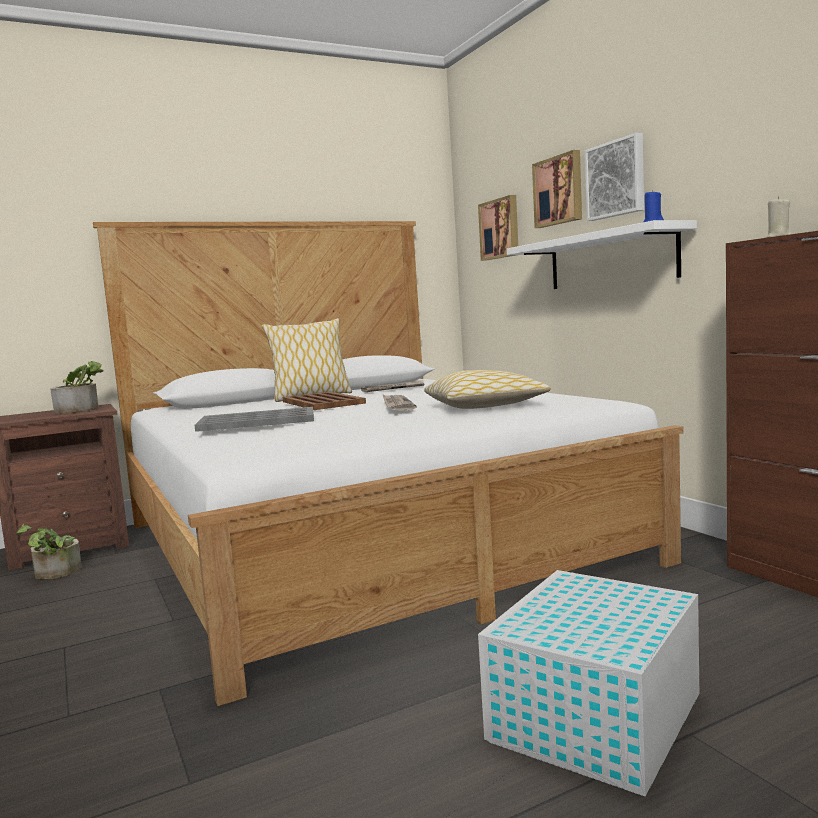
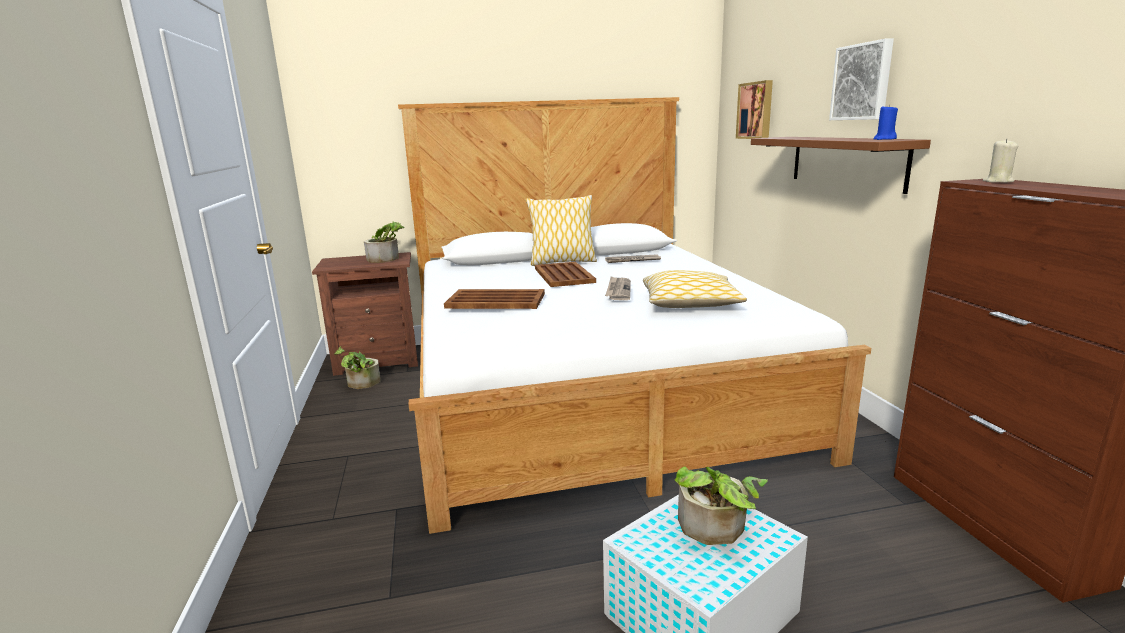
camera: 15 degrees right, 10 degrees up
(258, 421) = (497, 301): grey tray -> brown tray
(559, 190) = (810, 83): picture -> none
(599, 605) = (714, 530): none -> potted plant
(610, 259) = (846, 161): white shelf -> brown shelf

